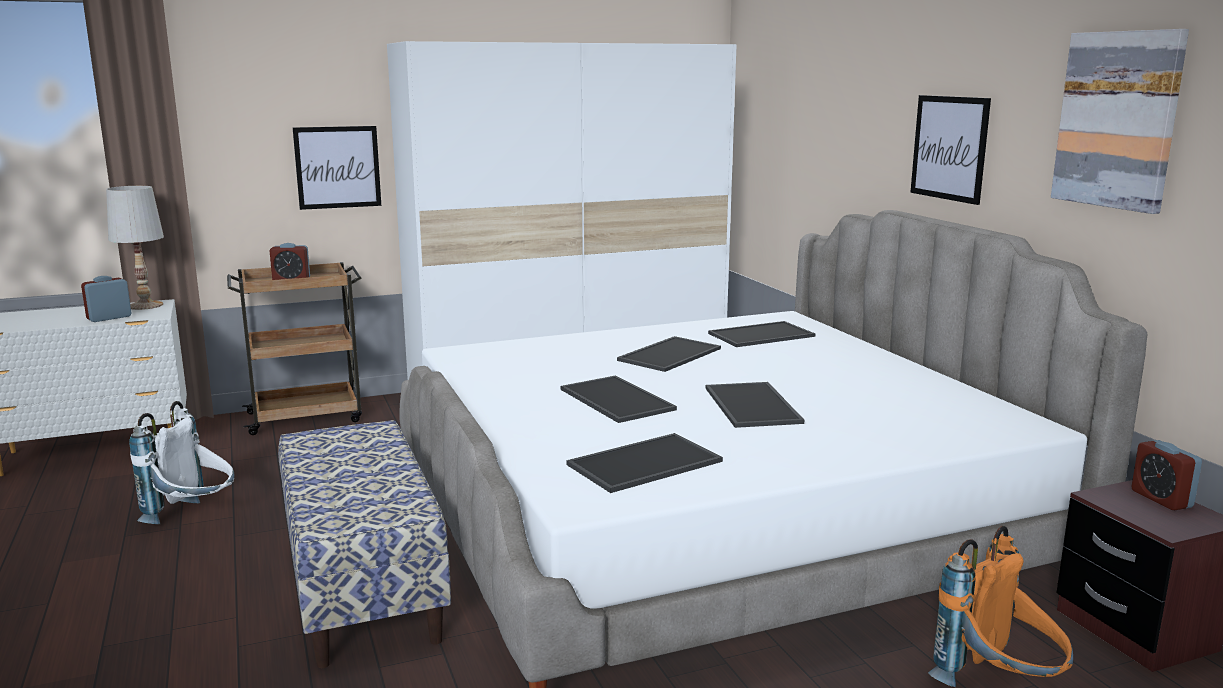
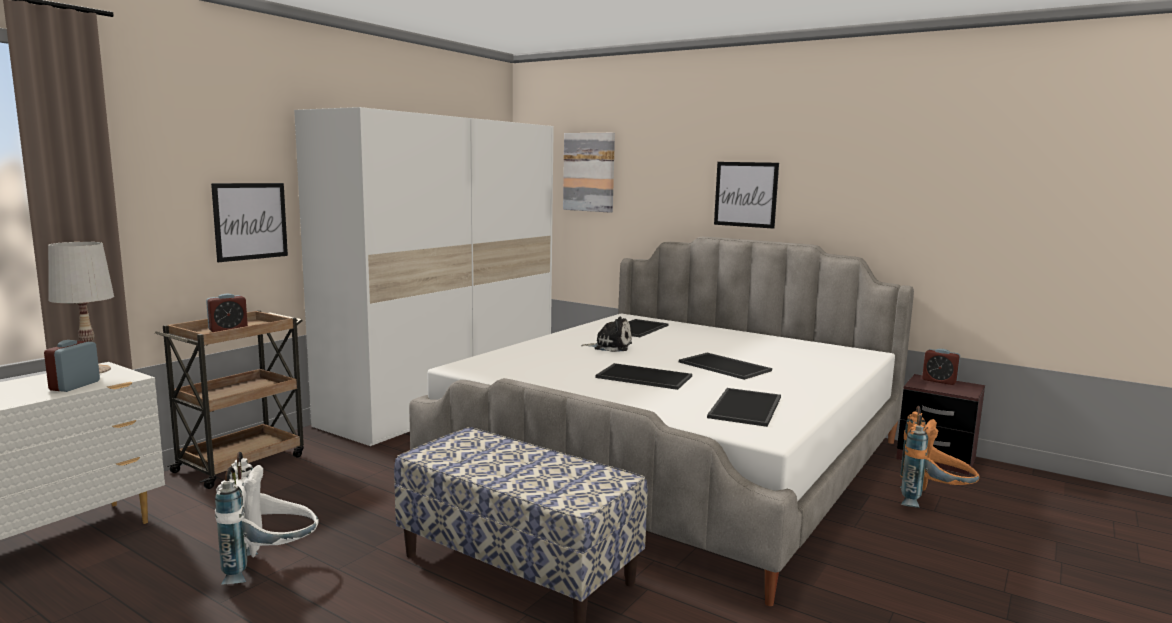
camera: 35 degrees left, 5 degrees down
(669, 354) = (610, 347): tray -> plush toy
(1118, 120) = (877, 173): picture -> picture (589, 172)

